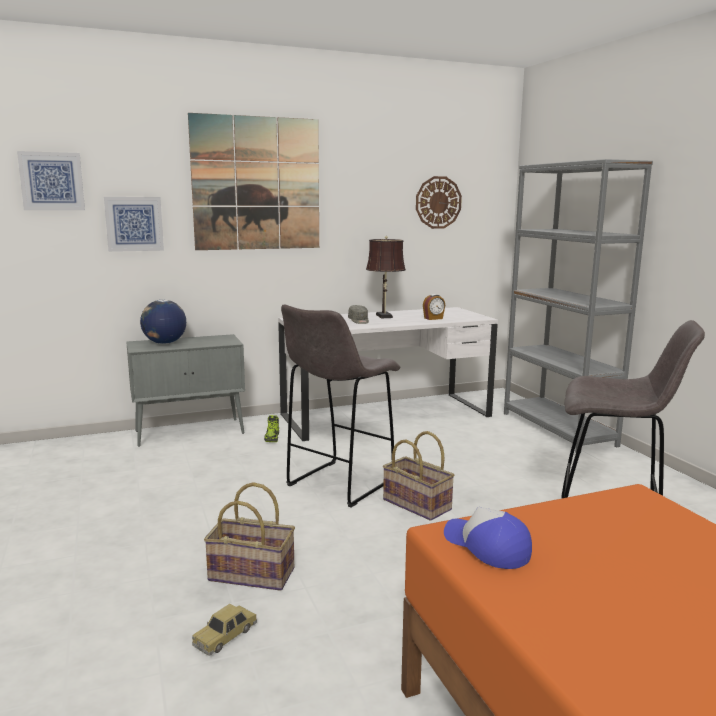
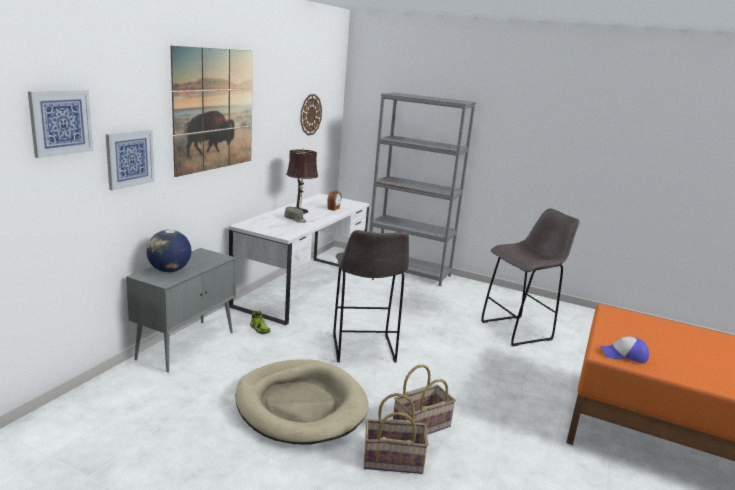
camera: 45 degrees left, 5 degrees up
(180, 507) = (300, 405): none -> beige dog bed
(225, 636) = (470, 463): toy car -> none
(418, 504) = (423, 346): basket -> basket (393, 460)

